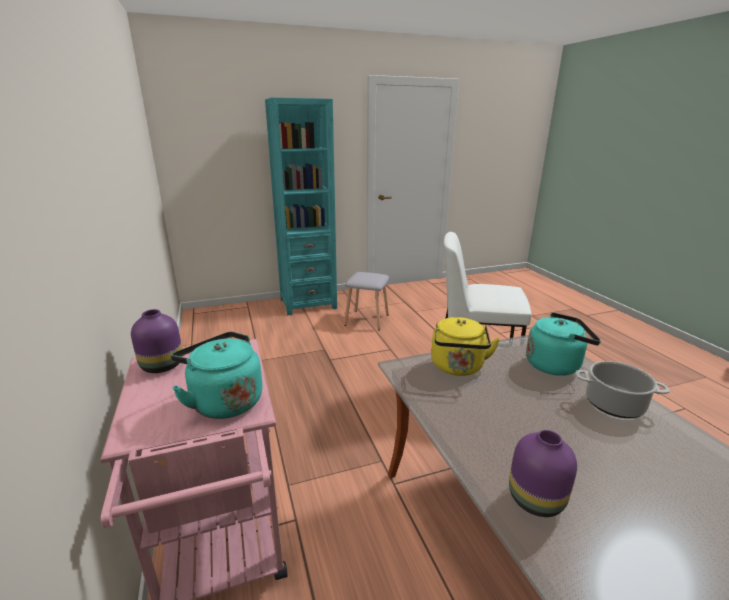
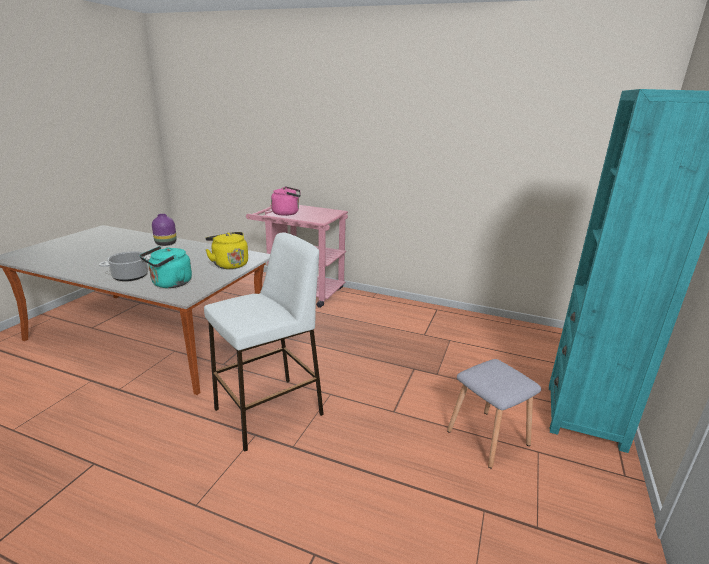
camera: 130 degrees right, 0 degrees up
(162, 366) = (329, 212): purple vase -> none
(224, 401) = (287, 213): turquoise kettle -> pink kettle

